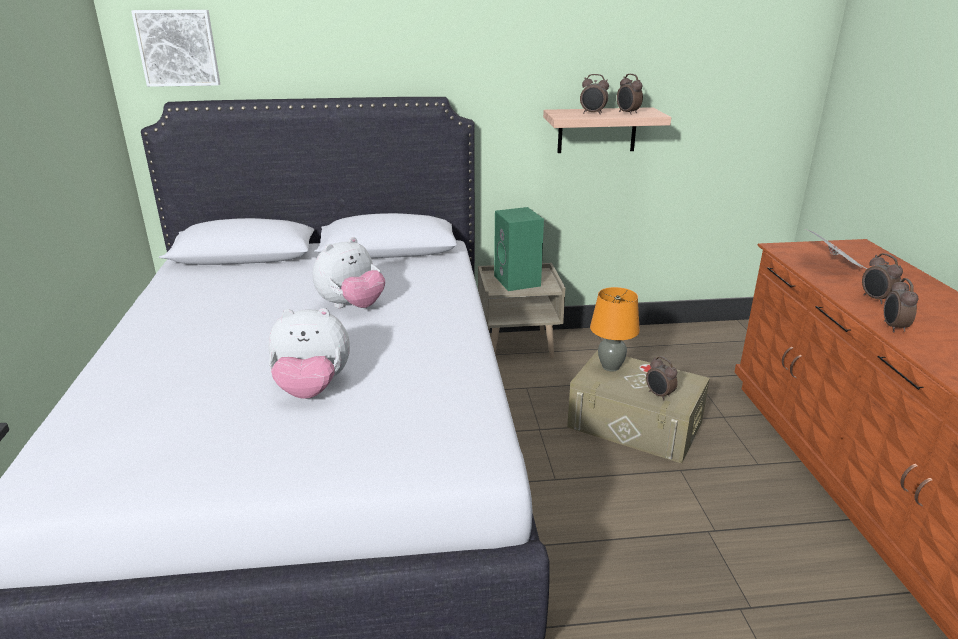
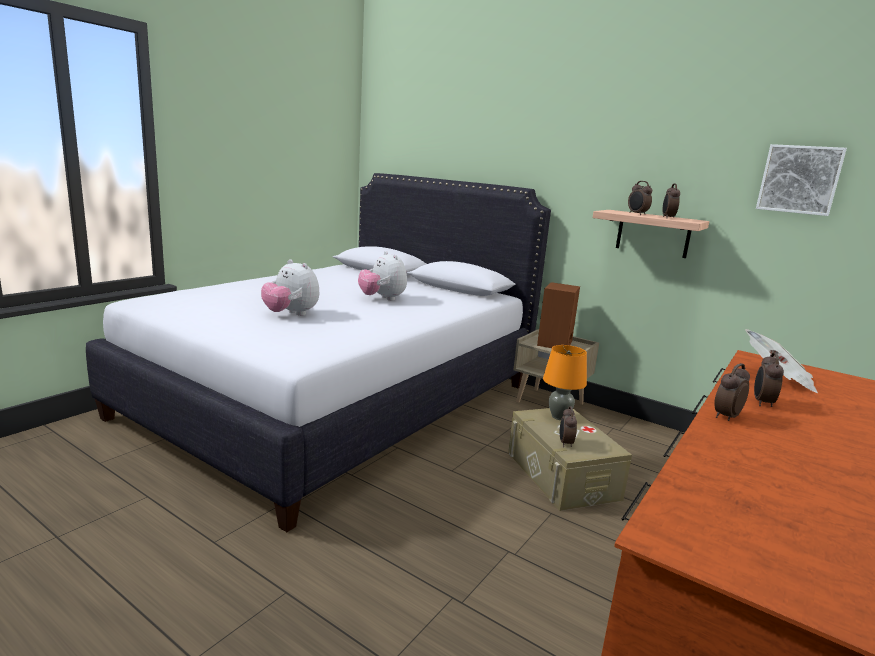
camera: 40 degrees right, 10 degrees down
(178, 48) = (391, 142): picture -> picture (799, 179)
(351, 306) = (382, 299): plush toy -> plush toy turned 60 degrees clockwise
(518, 281) = (555, 344): green speaker -> brown speaker

